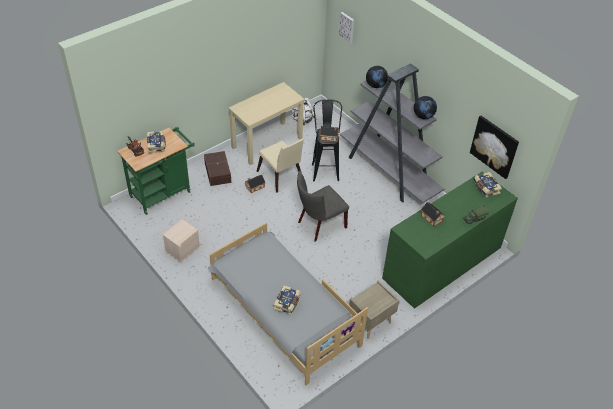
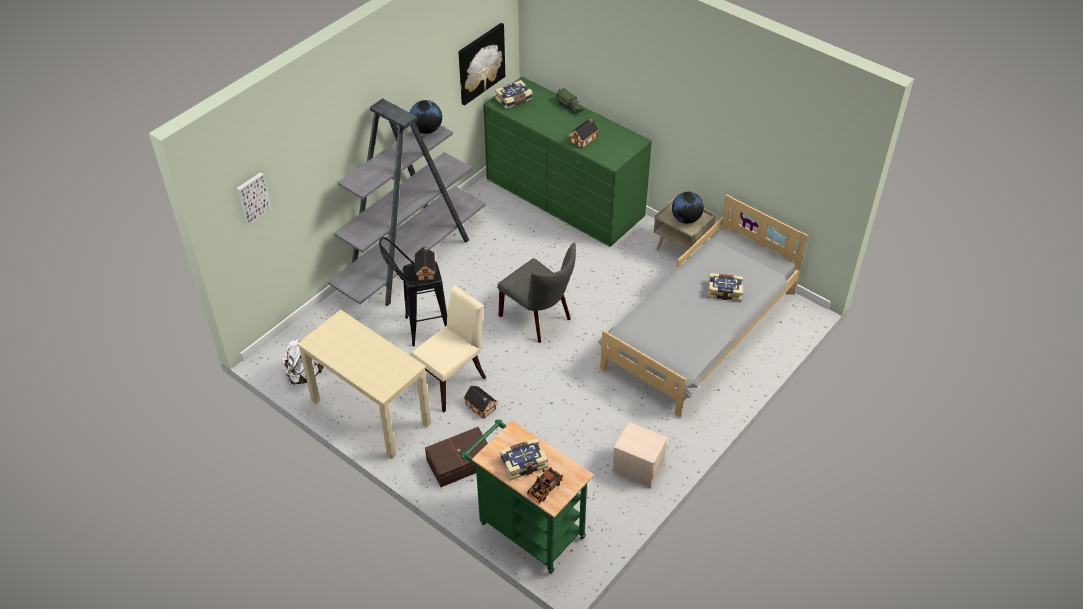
camera: 100 degrees left, 0 degrees up
(376, 85) = (365, 180): globe -> globe (686, 219)

